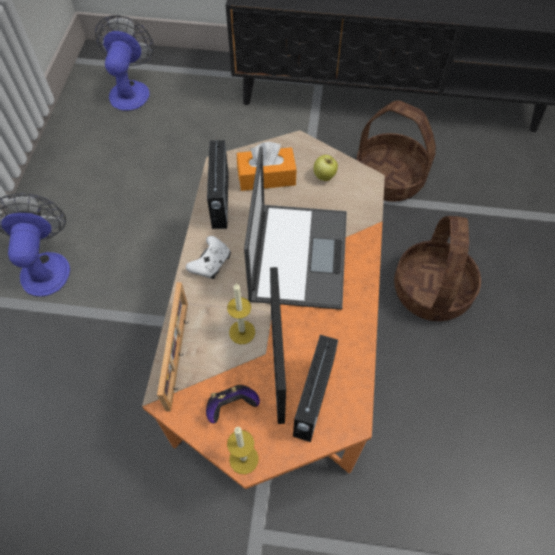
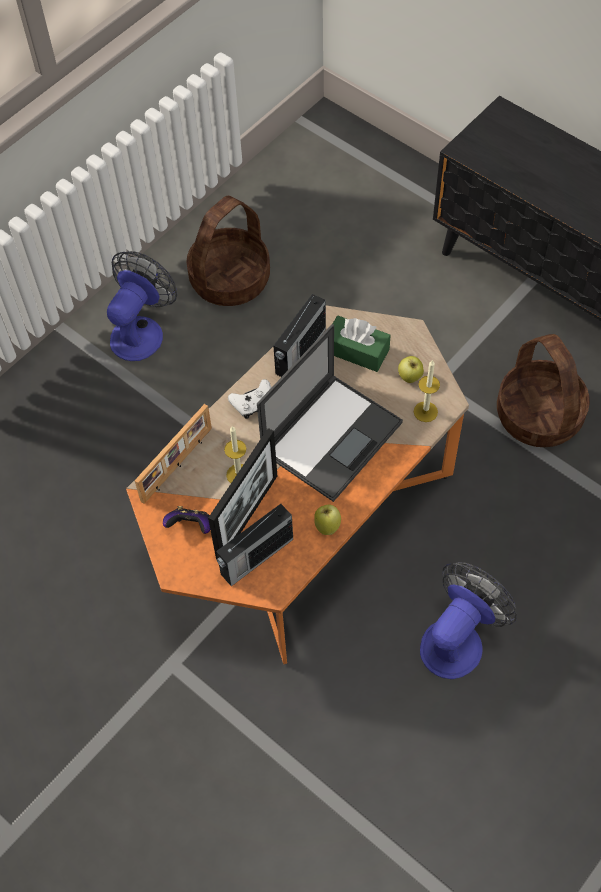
camera: 35 degrees right, 0 degrees up
(131, 90) = (333, 180): fan -> fan (457, 639)
(244, 459) = (173, 568): candle -> candle (425, 411)
(266, 177) = (357, 351): orange tissue box -> green tissue box
(353, 333) = (327, 526): none -> apple
(431, 290) = (490, 552): basket -> basket (230, 278)

